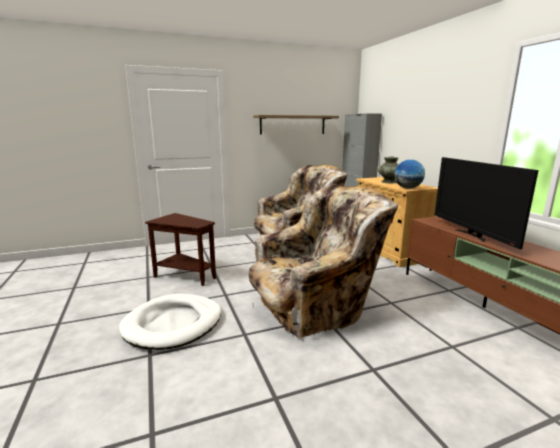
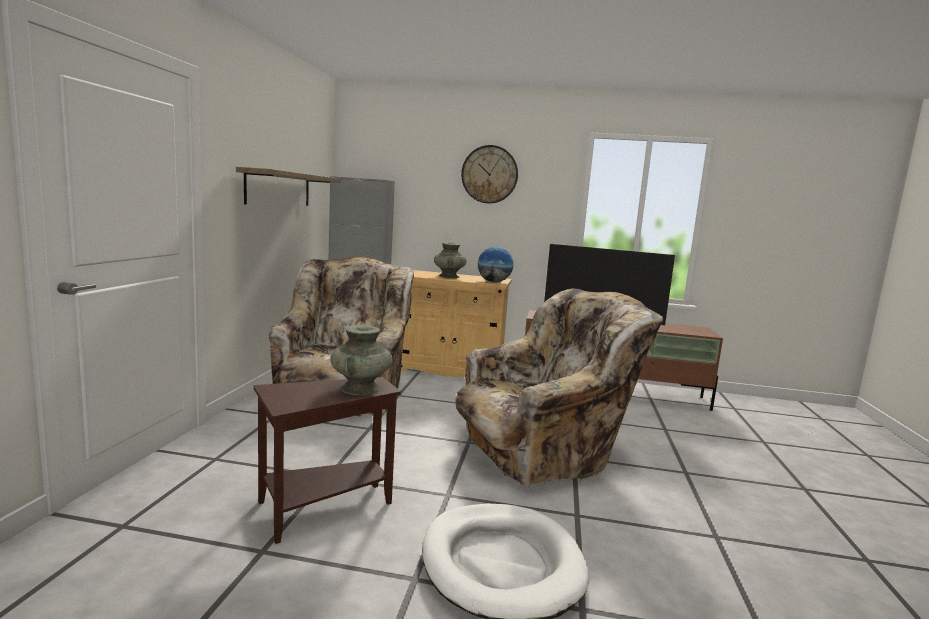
camera: 60 degrees left, 5 degrees down
(192, 222) = (360, 388): none -> turquoise vase
(316, 306) = (545, 451): beige armchair -> beige armchair turned 60 degrees clockwise
(434, 100) = (489, 174): none -> wall clock

